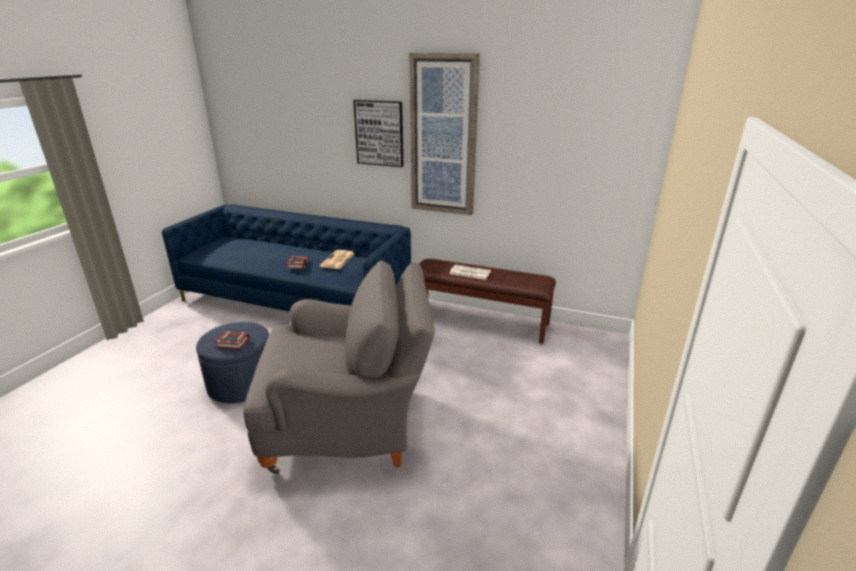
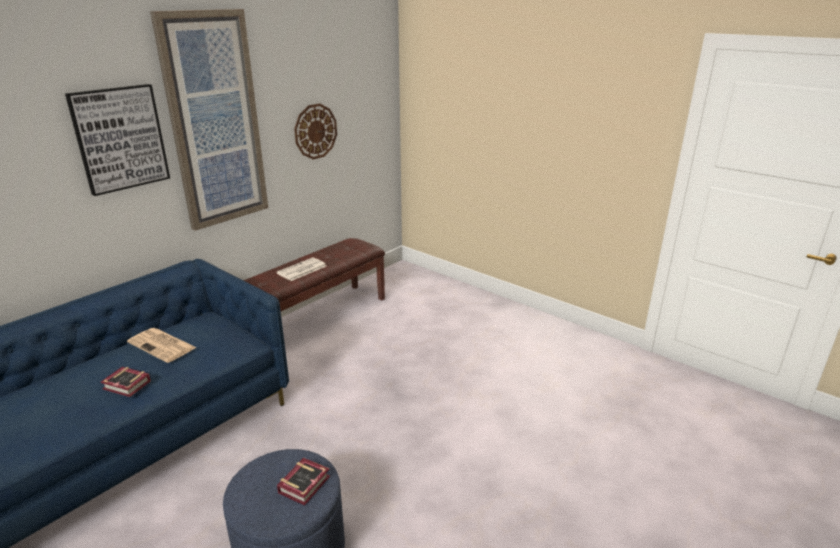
camera: 70 degrees left, 0 degrees up
(349, 425) = (442, 448): grey armchair -> none
(537, 168) = (315, 131): none -> wall clock

